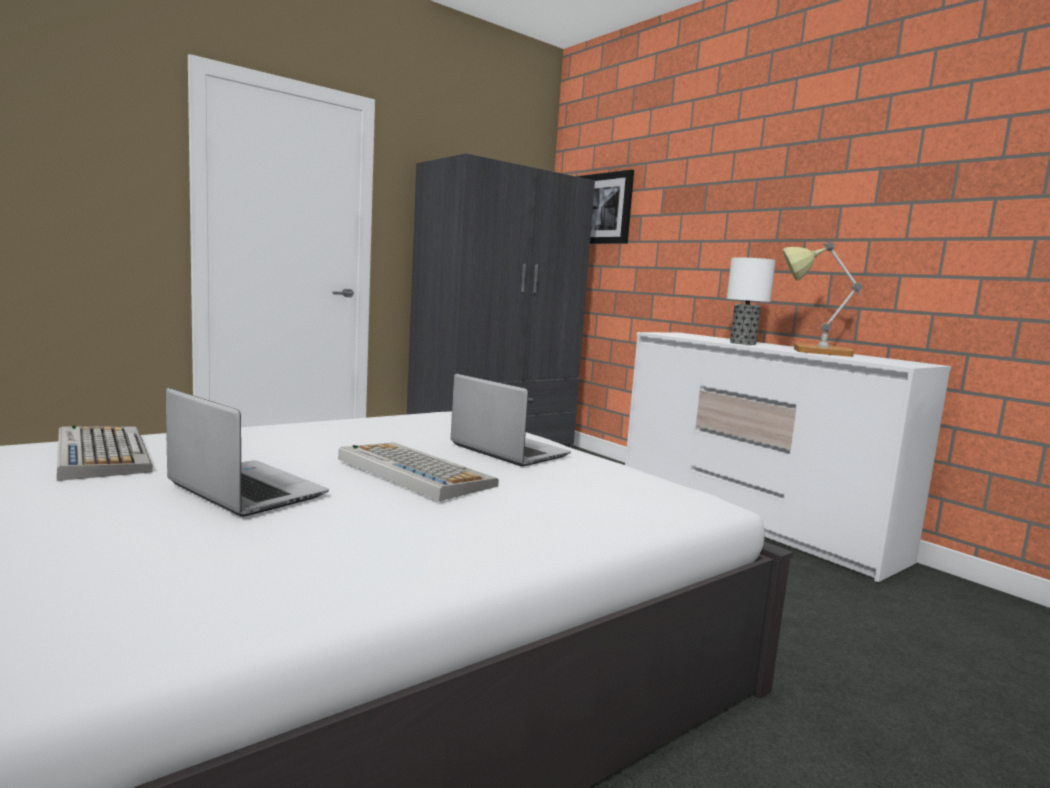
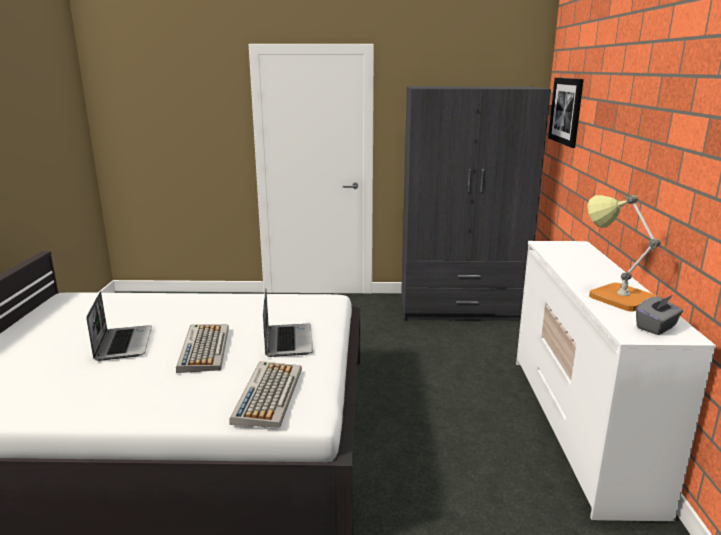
camera: 40 degrees right, 10 degrees up
(100, 453) = (117, 305): keyboard -> keyboard (268, 394)
(742, 343) = (578, 272): table lamp -> none
(896, 361) = (656, 327): none -> grey tissue box

